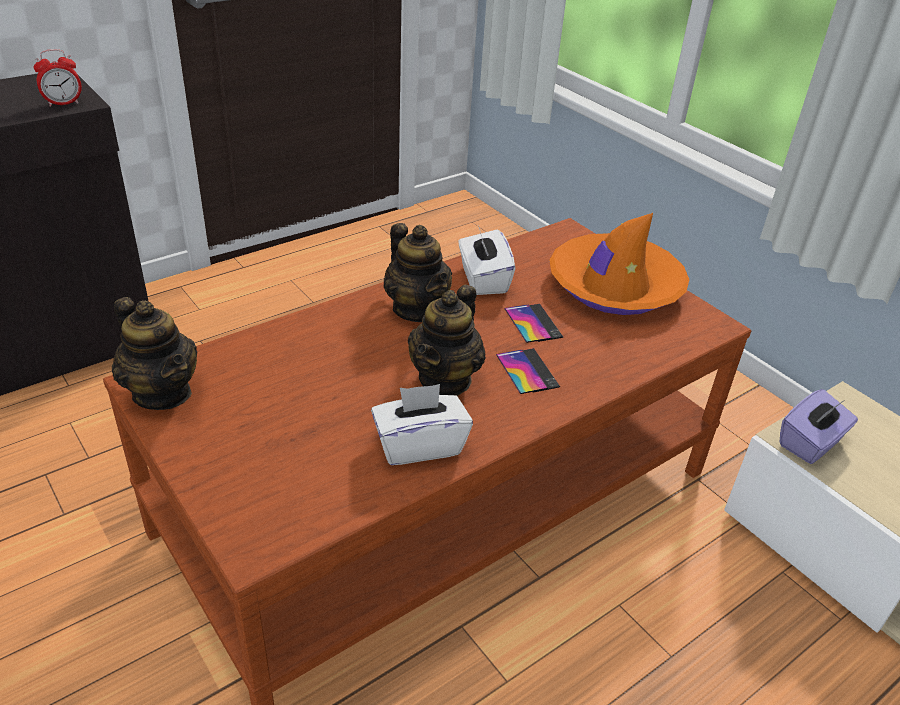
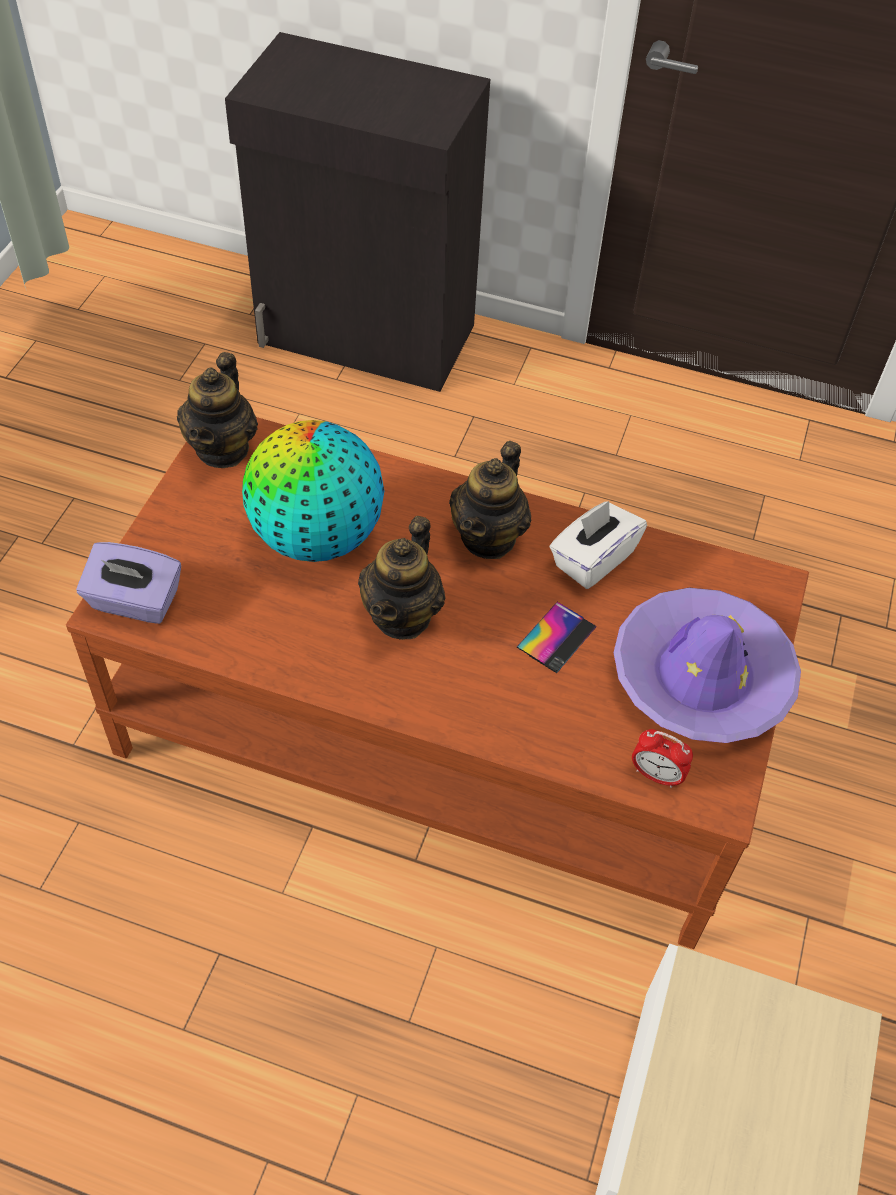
camera: 55 degrees right, 15 degrees up
(64, 103) = (419, 124): alarm clock -> alarm clock (656, 775)
(321, 386) = (316, 537): none -> globe
(419, 445) = (299, 644): white tissue box -> none
(445, 379) = (402, 615): teapot -> teapot turned 60 degrees counterclockwise
(527, 371) = (472, 670): phone -> none
(614, 286) = (701, 676): orange hat -> purple hat
(810, 443) = (712, 1010): purple tissue box -> purple tissue box (134, 602)

